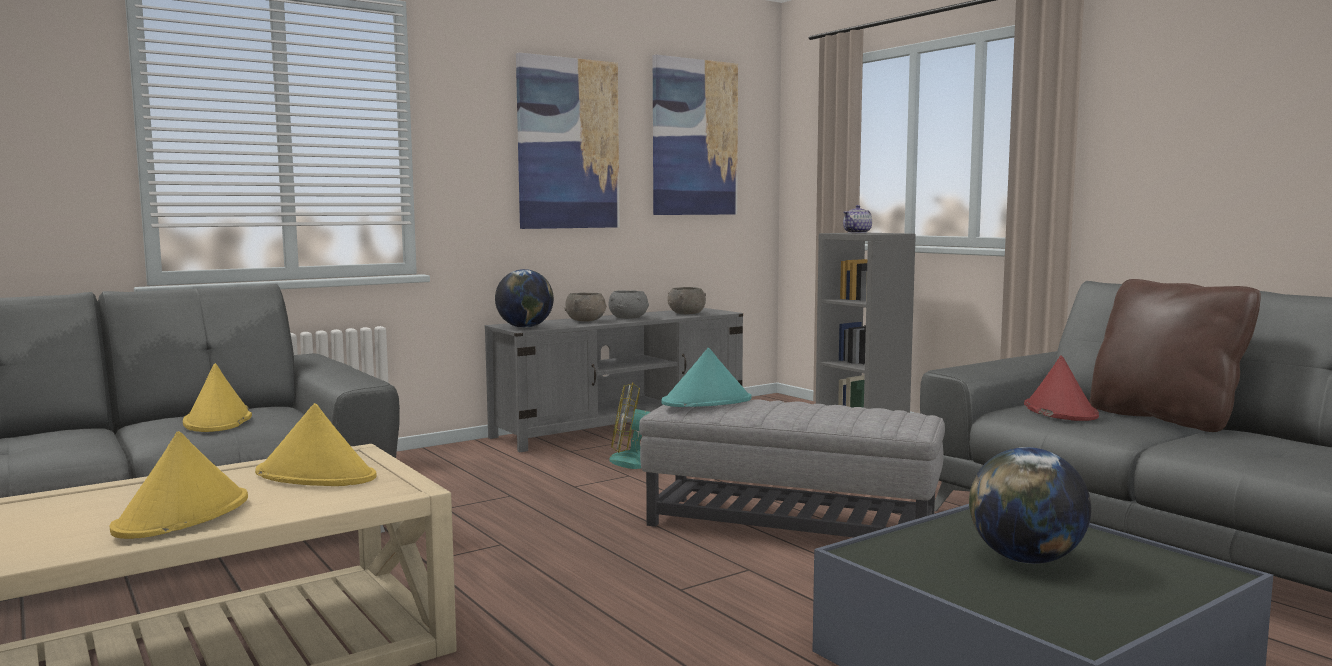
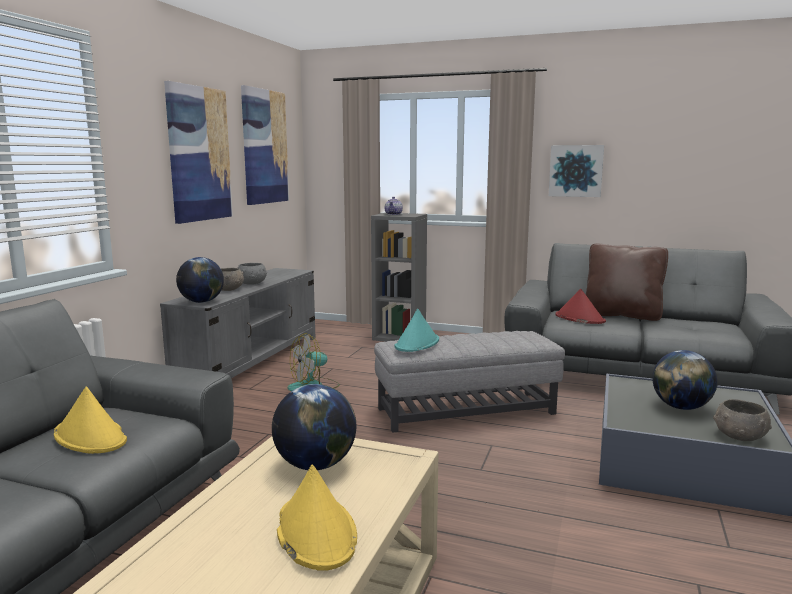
camera: 35 degrees left, 5 degrees up
(316, 475) = (315, 465): yellow hat -> globe
(686, 313) = (280, 275): grey bowl -> grey bowl (739, 436)
(1165, 153) = (576, 171): none -> picture

